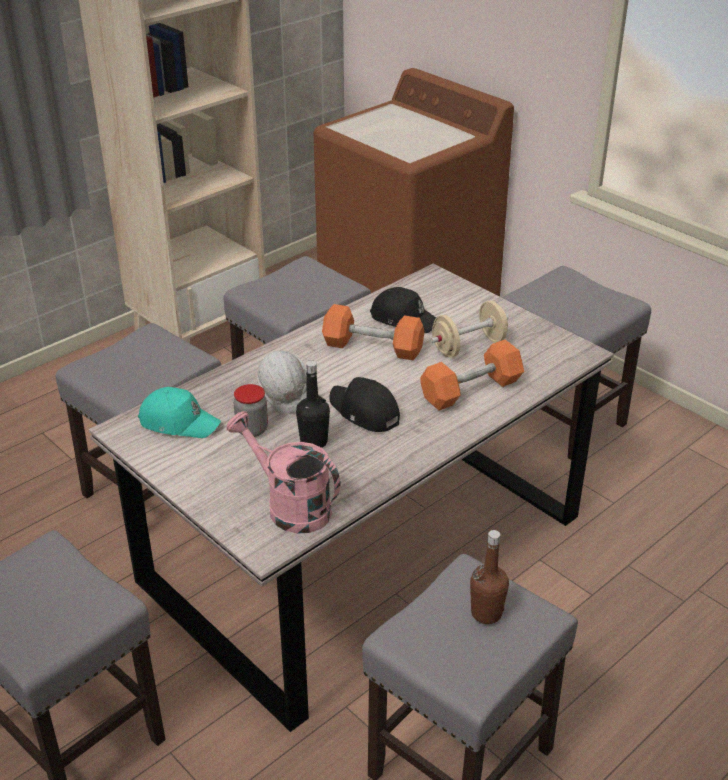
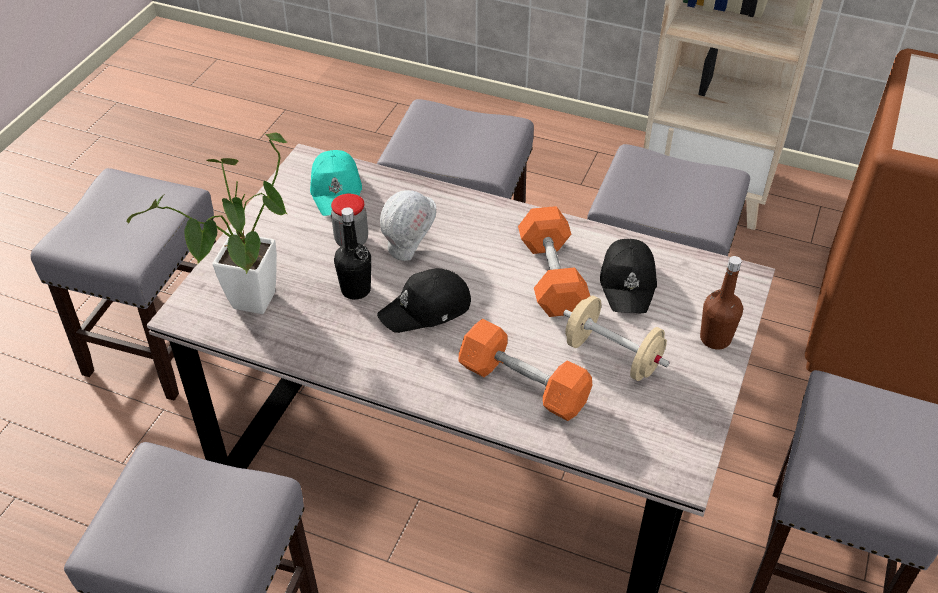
camera: 65 degrees right, 10 degrees up
(290, 506) = (249, 308): pink watering can -> potted plant
(364, 412) = (427, 309): black cap -> black cap turned 135 degrees counterclockwise
(486, 613) = (208, 526): brown bottle -> brown bottle (715, 338)

